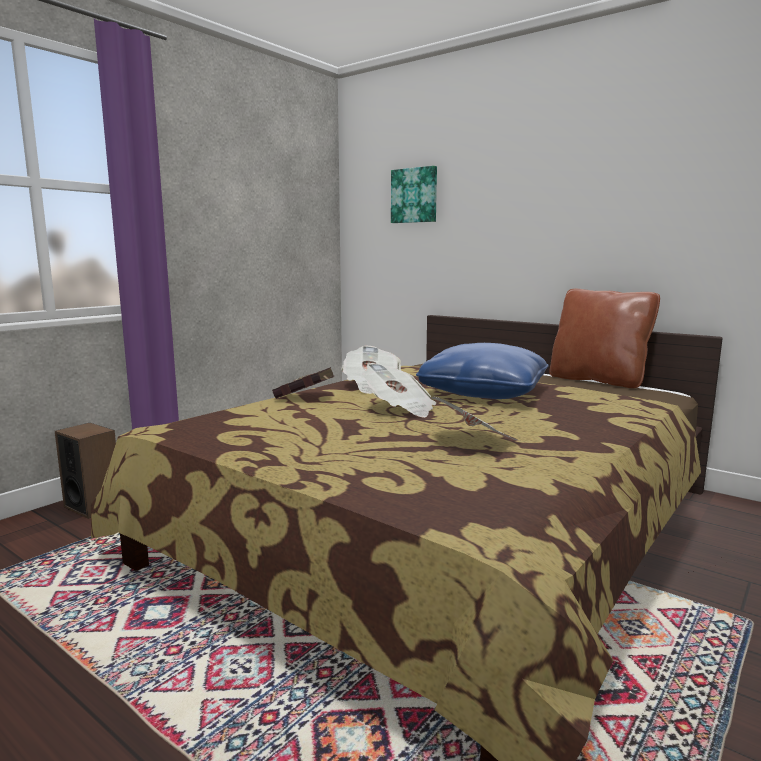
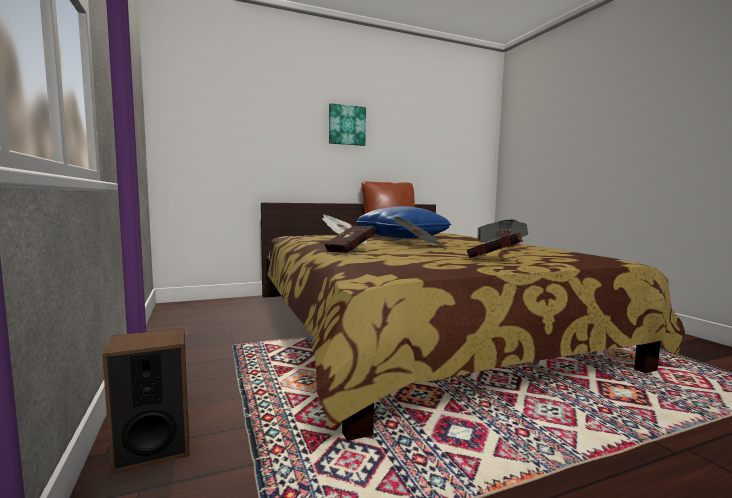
camera: 60 degrees left, 5 degrees down
(313, 451) = (496, 260): none -> red book
(414, 195) = (237, 107): picture -> picture (346, 125)

